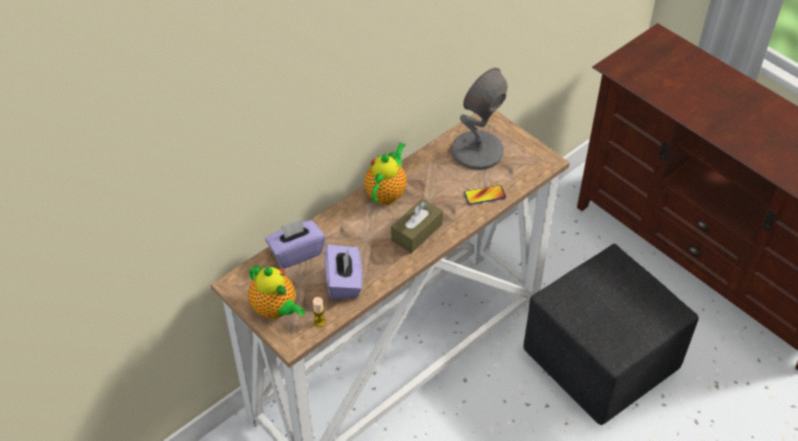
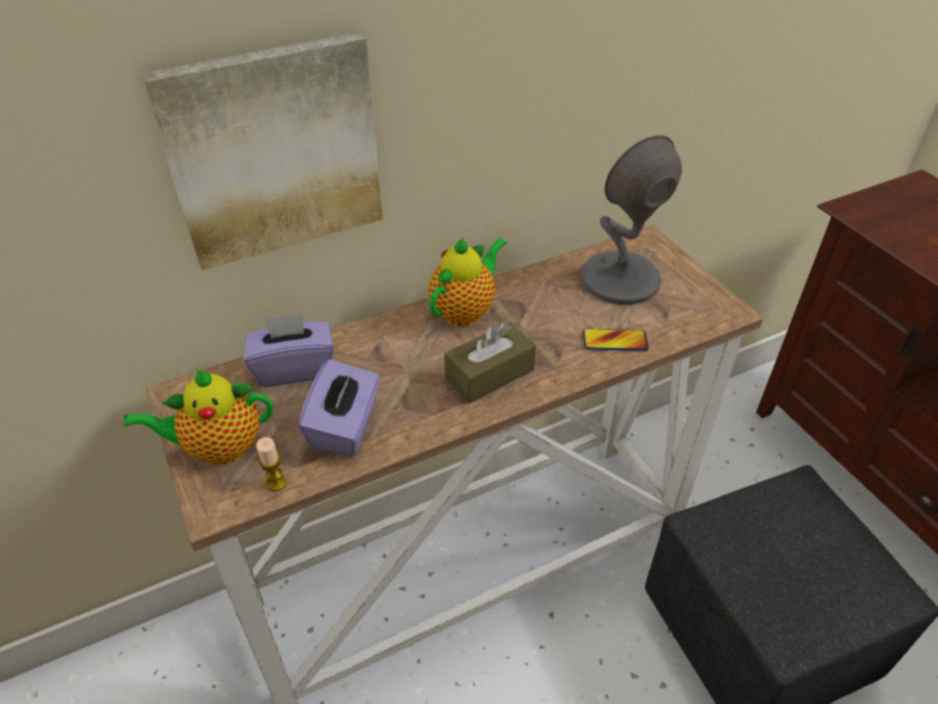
camera: 15 degrees right, 5 degrees down
(276, 310) = (219, 447): teapot -> teapot turned 105 degrees clockwise
(280, 131) = (274, 151): none -> picture

